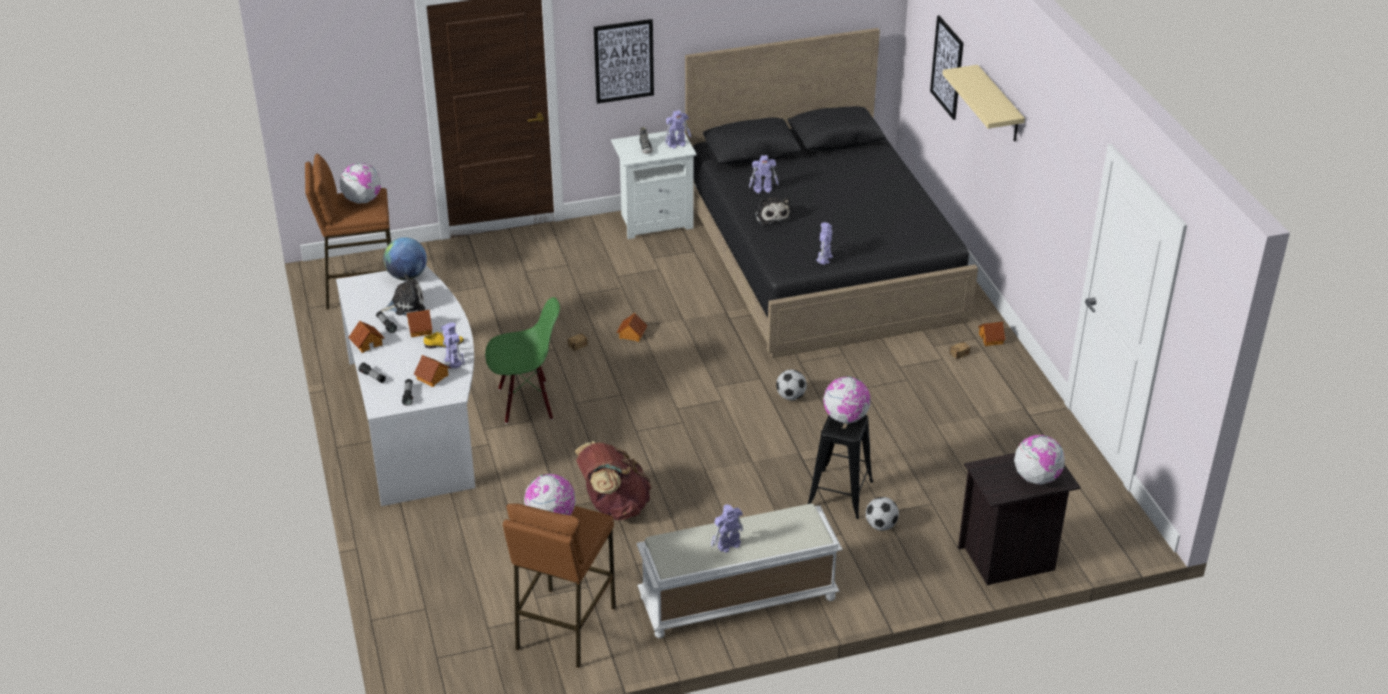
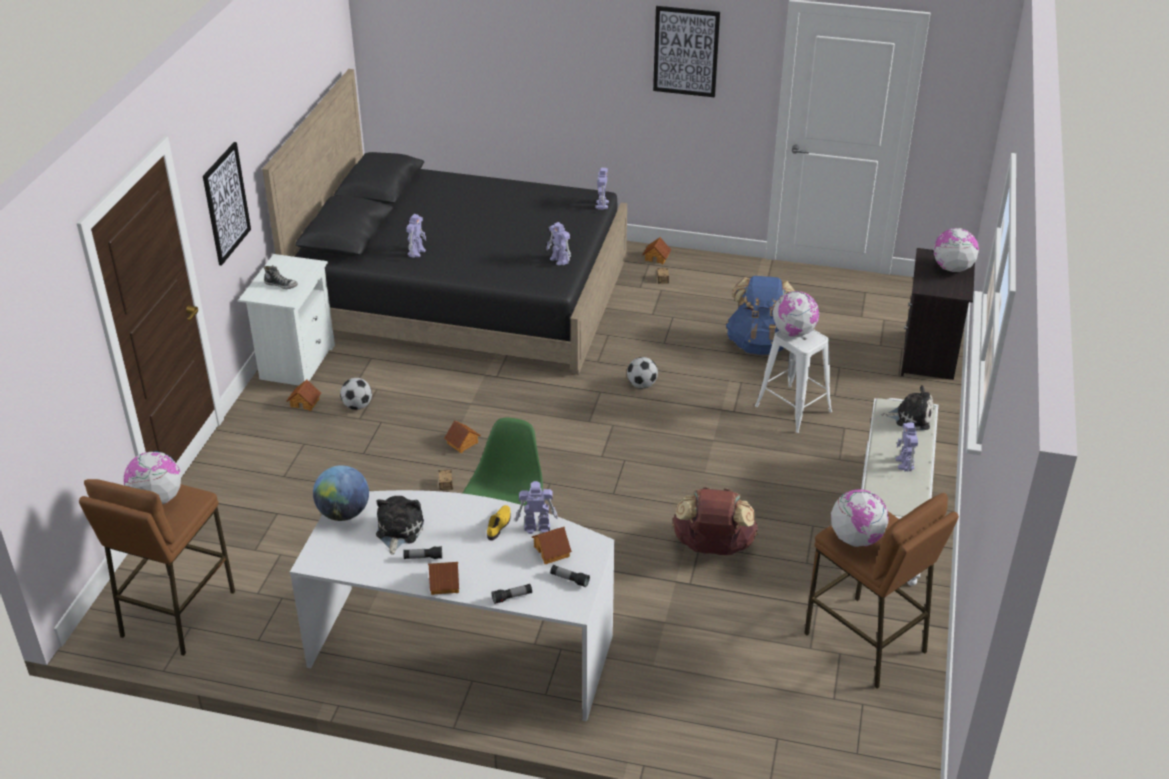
camera: 60 degrees left, 0 degrees up
(420, 329) = (455, 533): toy house -> toy house (305, 402)
(677, 144) = (298, 265): toy robot -> toy robot (602, 204)
(771, 216) = (464, 262): plush toy -> plush toy (910, 417)
(840, 493) = (793, 408): black stool -> white stool
(881, 525) = (848, 403): football -> football (357, 406)
(919, 444) = (760, 344): none -> blue backpack
(947, 67) = (461, 61): picture -> picture (686, 51)
(999, 105) = (577, 53): beige shelf -> none

